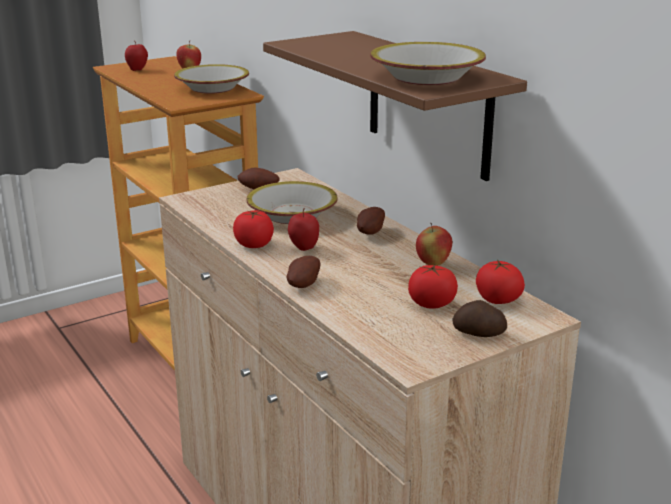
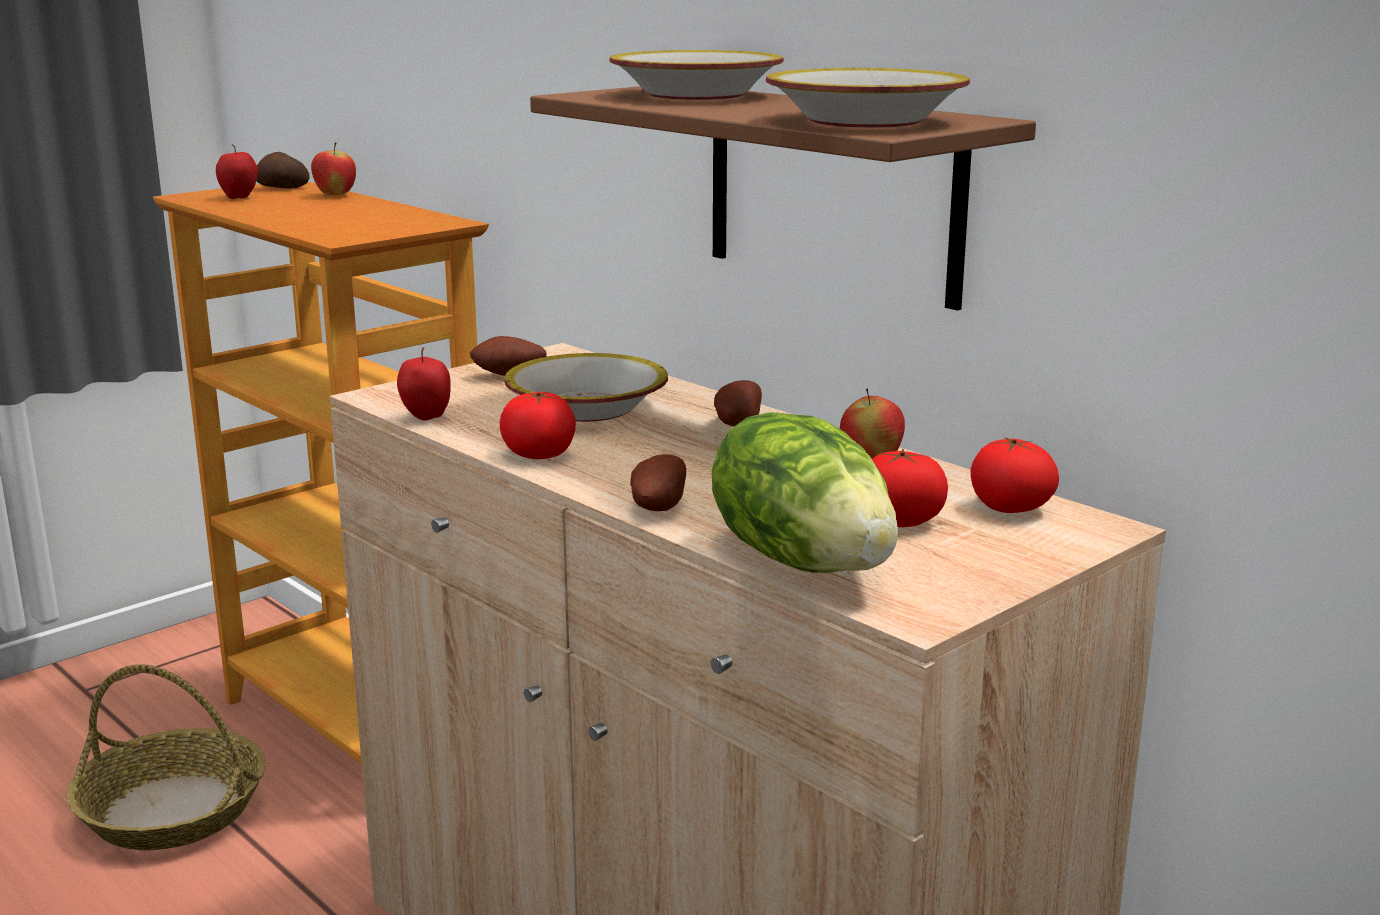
camera: 10 degrees left, 5 degrees down
(92, 400) = (174, 810): none -> basket
(213, 88) = (392, 217): bowl -> bowl (697, 94)
(304, 248) = (632, 455): apple -> apple (426, 417)
(367, 324) = (804, 559): none -> lettuce
(479, 334) = (1007, 559): potato -> potato (282, 188)

